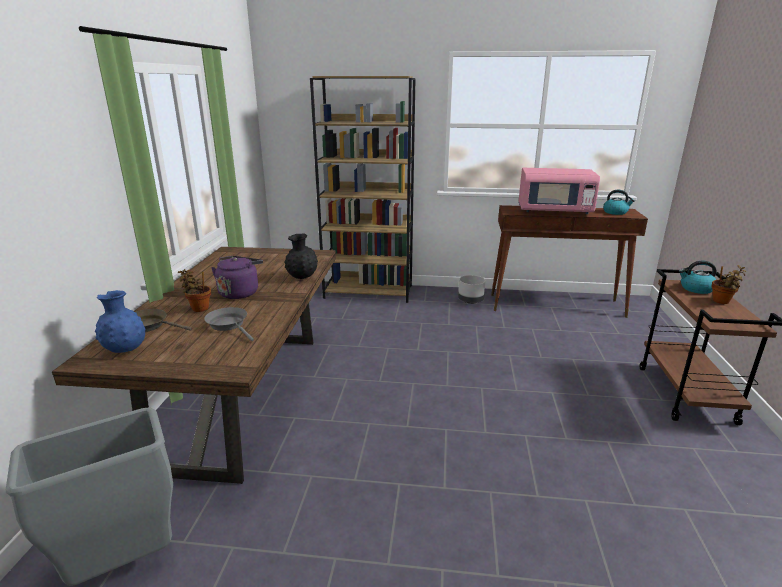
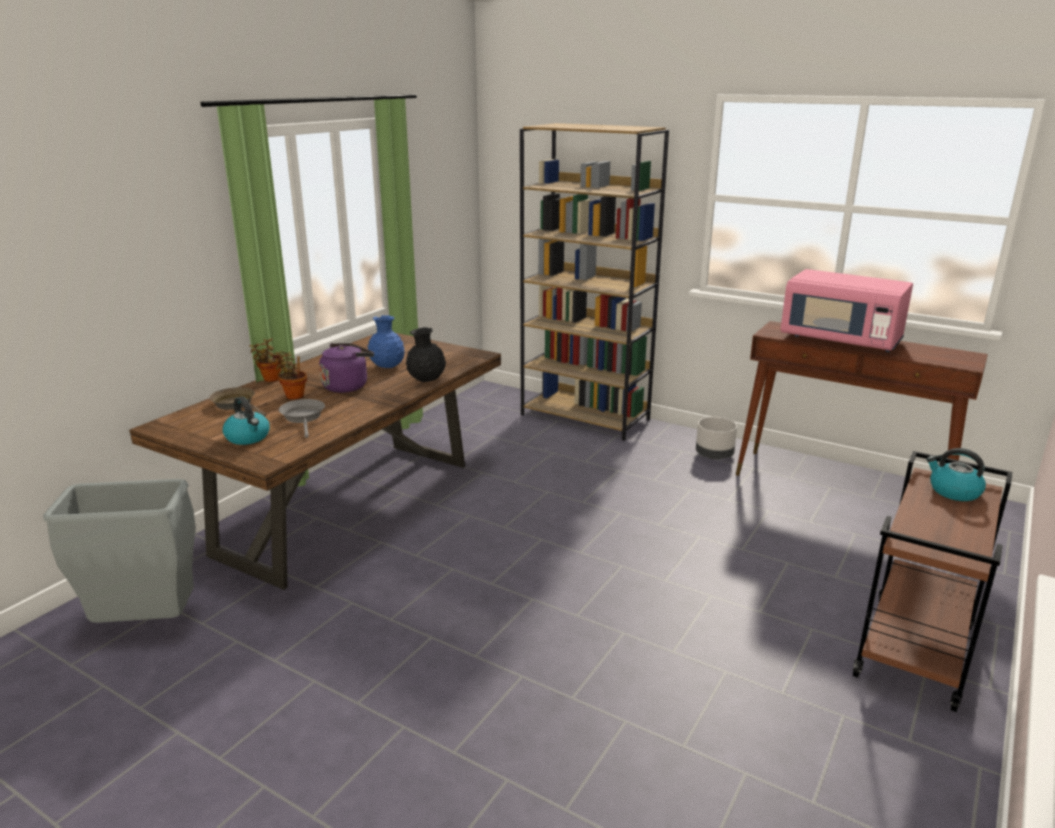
camera: 25 degrees right, 0 degrees up
(125, 350) = (197, 423): blue vase -> blue vase (387, 367)
(615, 212) = (941, 355): kettle -> kettle (248, 437)
(722, 302) = (966, 516): potted plant -> potted plant (270, 379)

